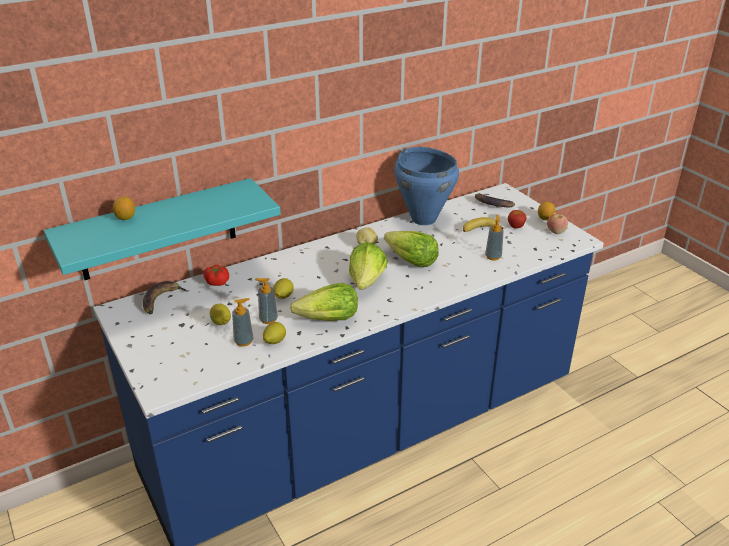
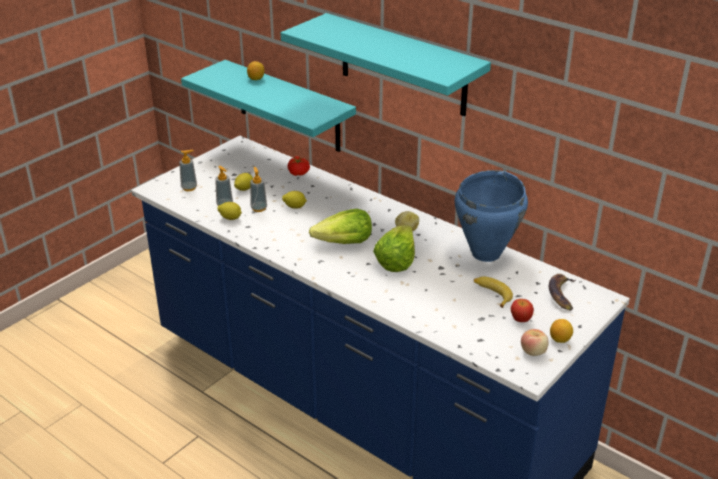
camera: 70 degrees right, 0 degrees up
(162, 300) = (261, 157): banana -> none
(301, 106) = (403, 65): none -> turquoise shelf
(328, 319) = (273, 236): lettuce -> none
(493, 256) = (440, 311): soap dispenser -> soap dispenser (189, 188)

